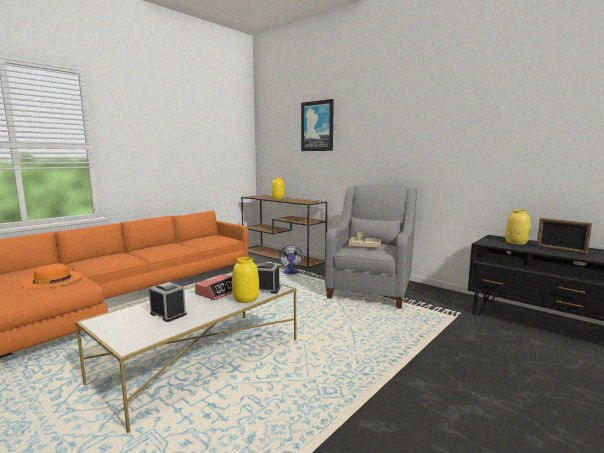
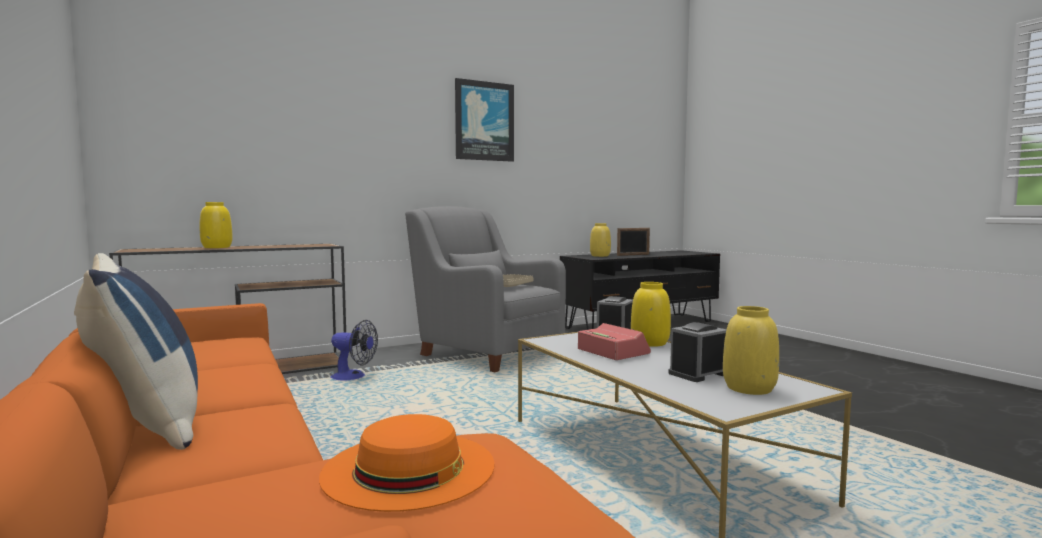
camera: 70 degrees left, 5 degrees down
(118, 253) = (144, 424): none -> blue pillow
(134, 327) = (748, 388): none -> yellow vase
(317, 126) = (297, 105): picture -> picture (484, 121)

